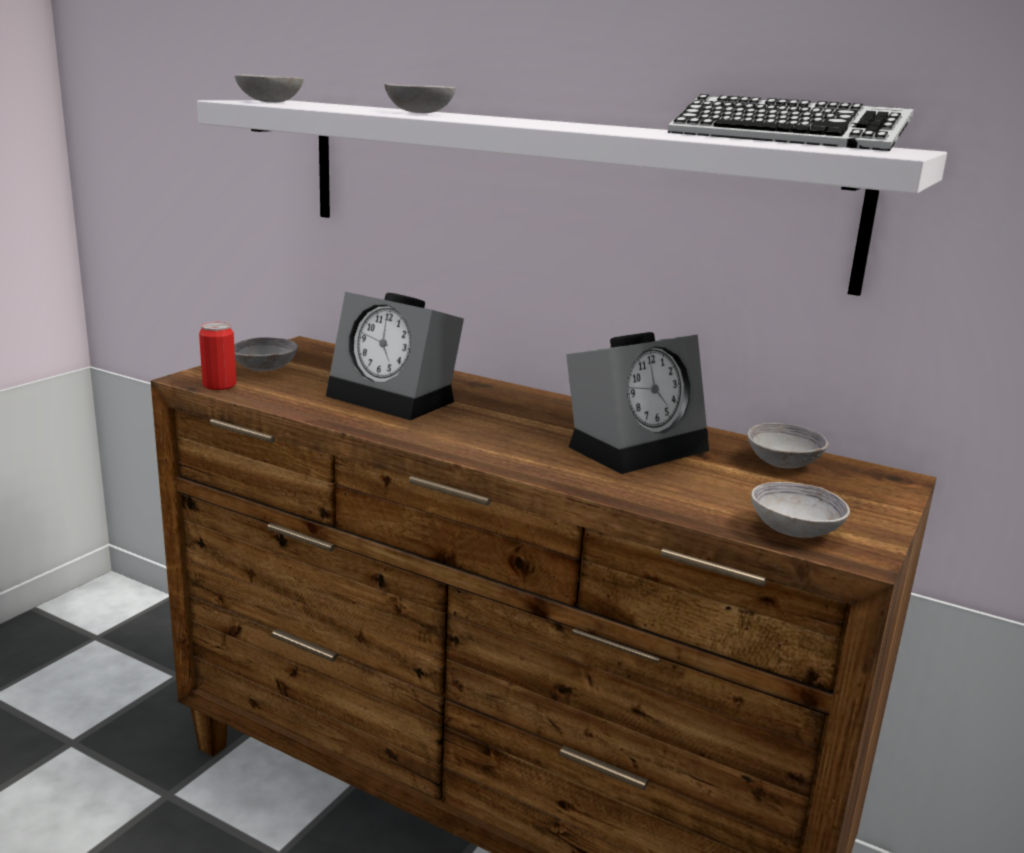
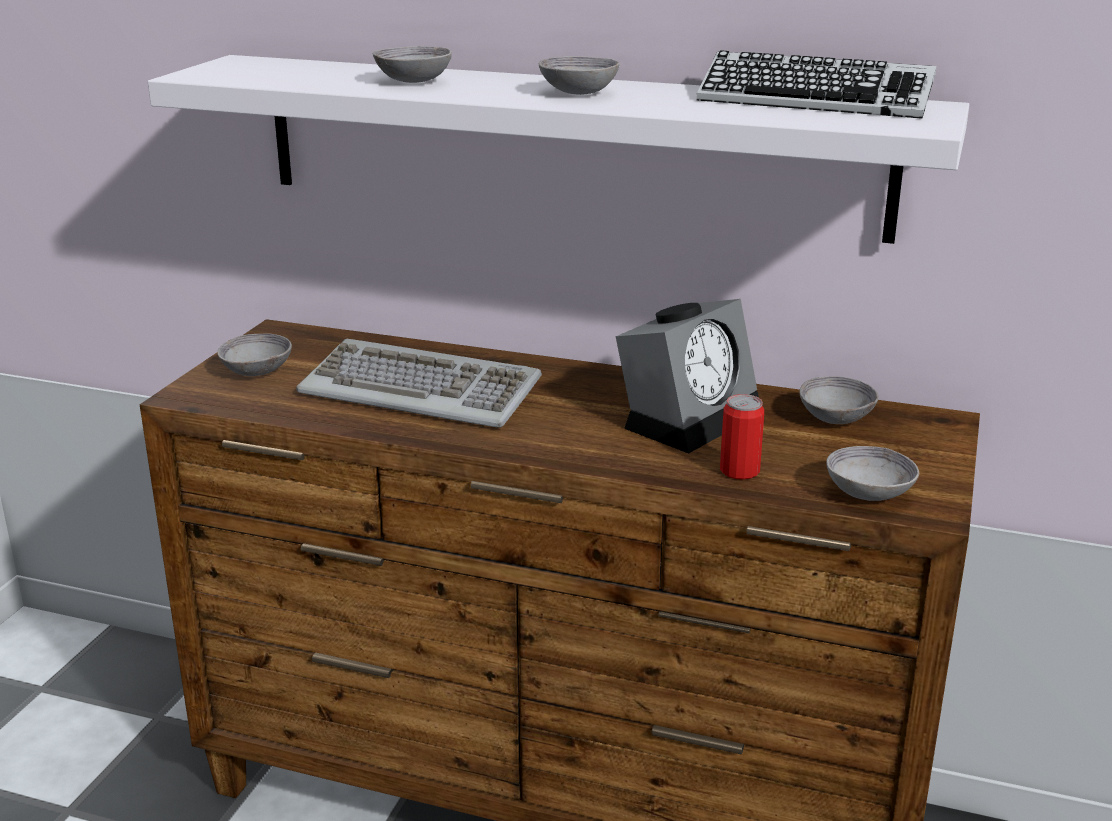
camera: 10 degrees left, 5 degrees up
(219, 385) = (221, 401): can -> can (739, 471)
(270, 102) = (230, 74): grey bowl -> grey bowl (579, 93)
(397, 398) = (421, 391): alarm clock -> keyboard

